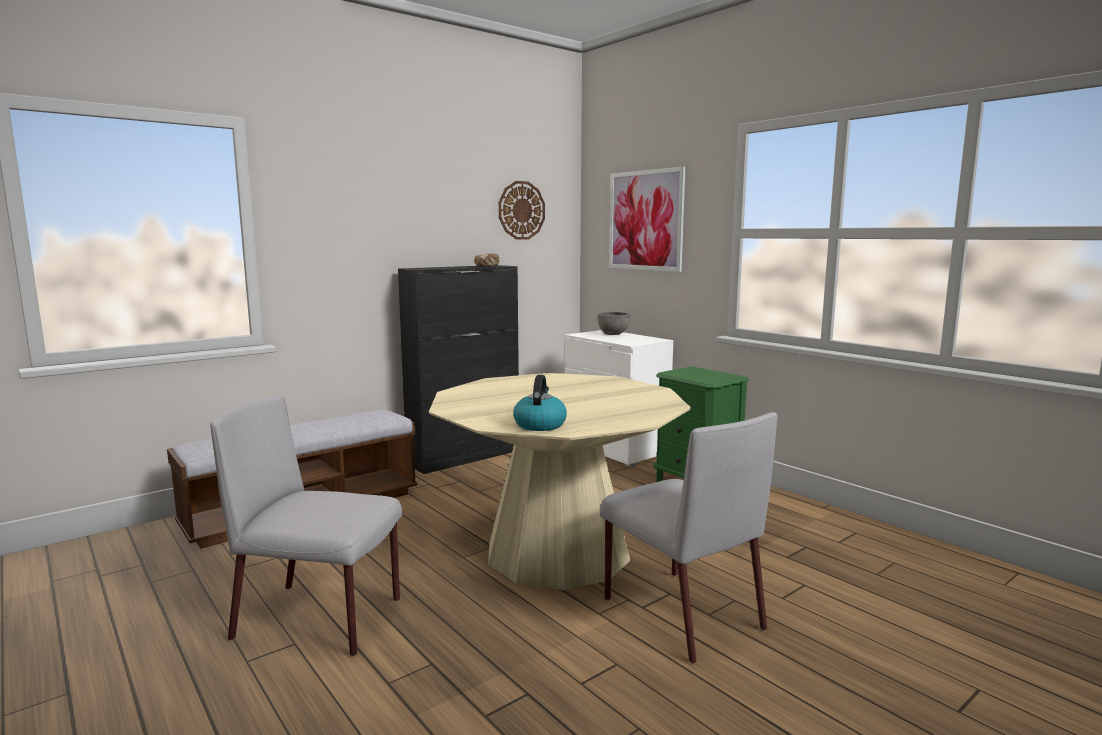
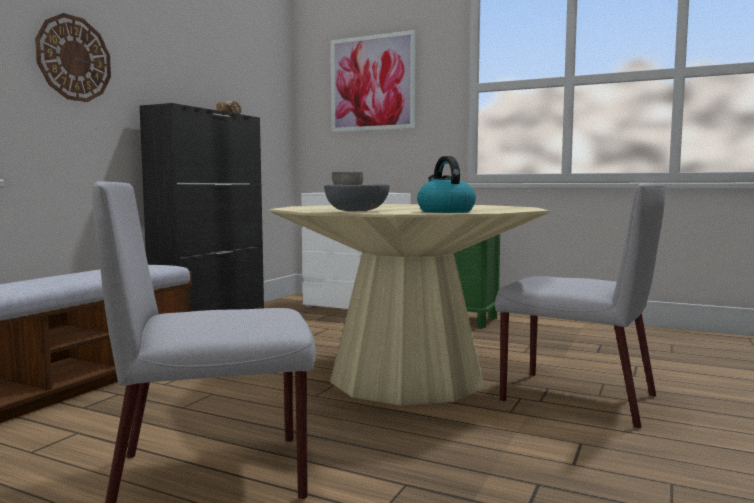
camera: 25 degrees left, 5 degrees down
(471, 414) = (356, 211): none -> grey bowl
(521, 210) = (248, 67): wall clock -> wall clock (74, 58)

